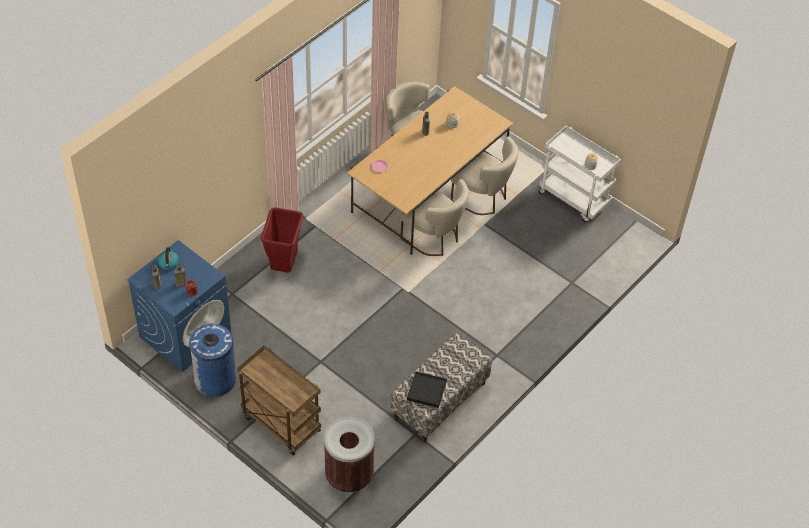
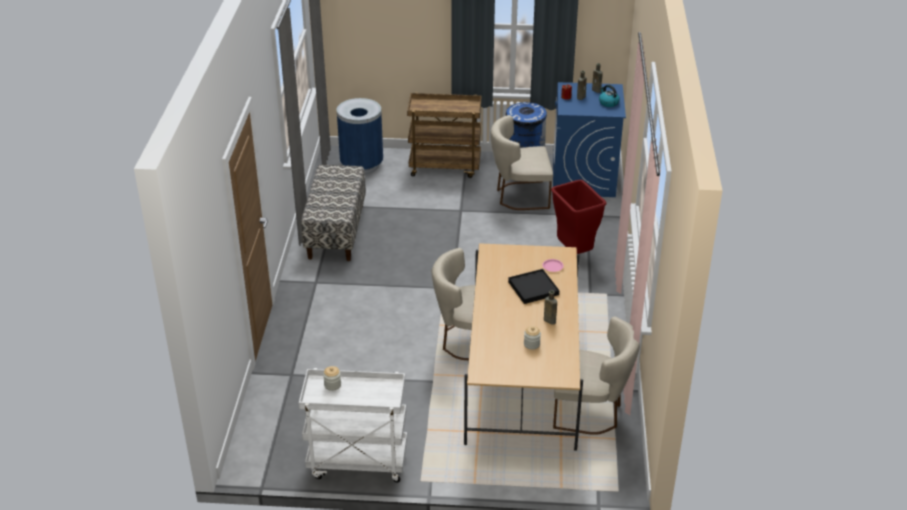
camera: 145 degrees right, 15 degrees down
(349, 476) = (361, 165): brown trash can -> blue trash can
(427, 391) = (335, 178): black tray -> black tray (533, 288)
(483, 198) = (460, 406): beige chair -> beige chair (519, 196)

